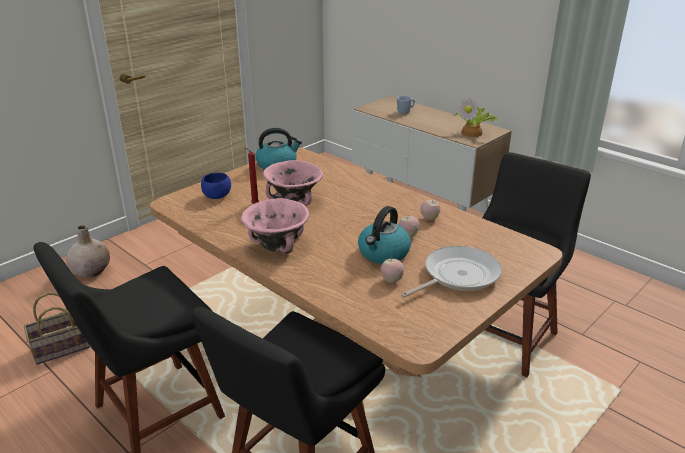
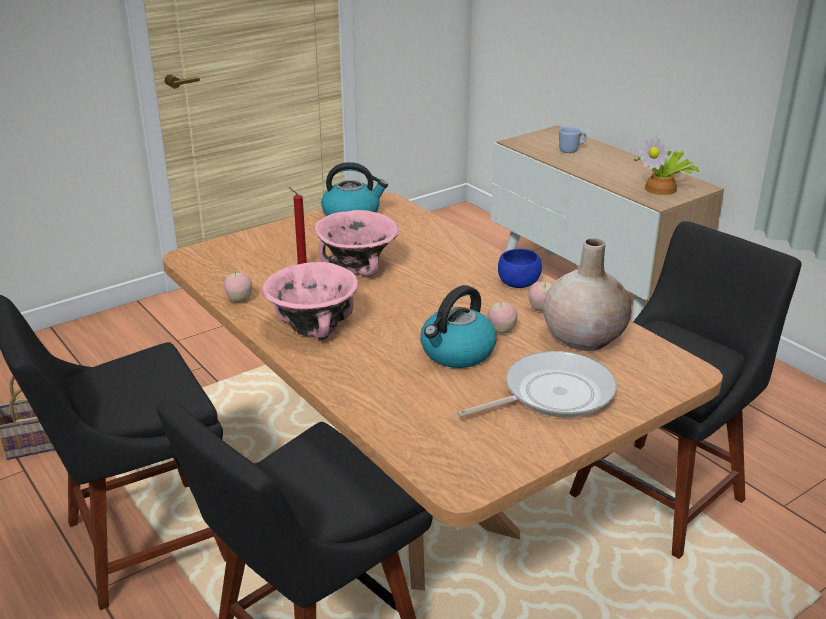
camera: 10 degrees right, 0 degrees up
(91, 271) = (105, 342): beige vase -> beige vase (584, 337)
(217, 196) = (254, 253): blue bowl -> blue bowl (518, 283)
(391, 280) = (454, 392): apple -> apple (239, 300)

